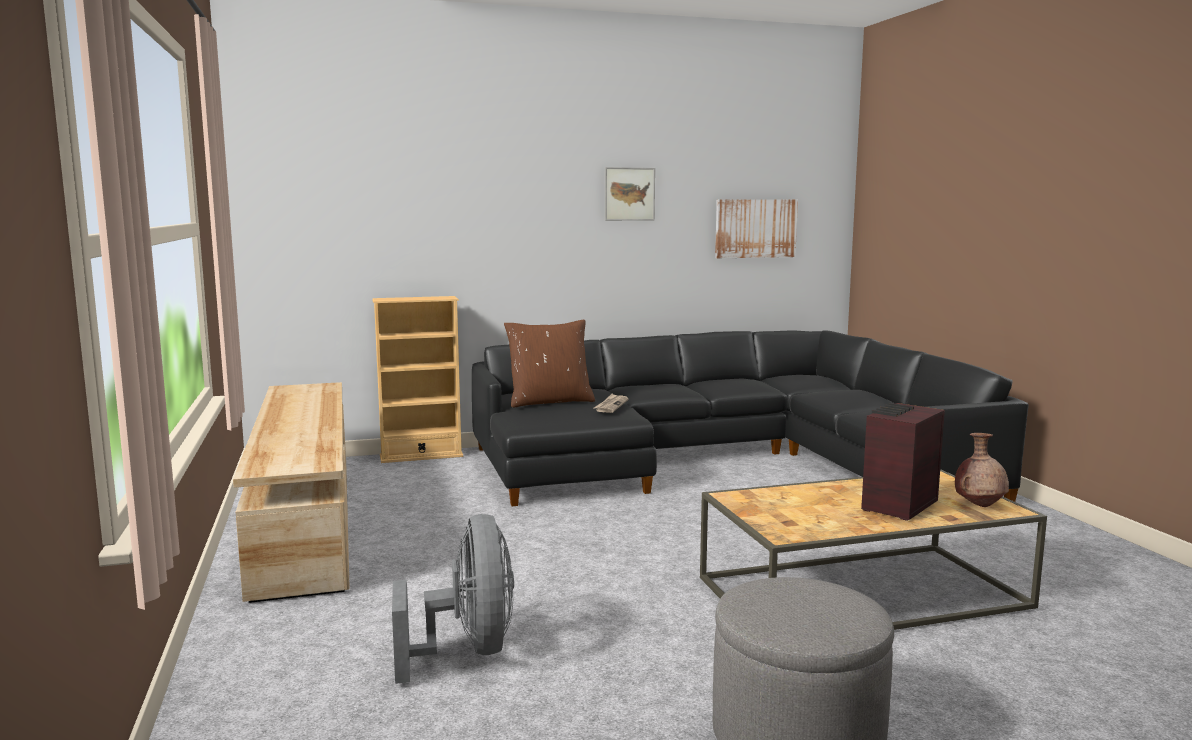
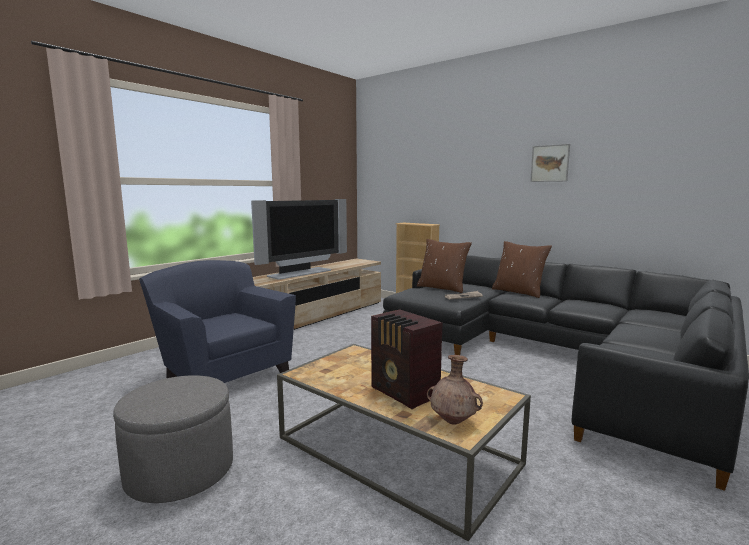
camera: 55 degrees right, 0 degrees up
(307, 430) = (301, 273): none -> television
(468, 651) = (223, 374): grey fan -> blue armchair
(633, 386) = (519, 292): none -> brown pillow
(755, 228) = (660, 187): picture -> none
(897, 506) = (404, 393): radio -> radio turned 135 degrees counterclockwise

